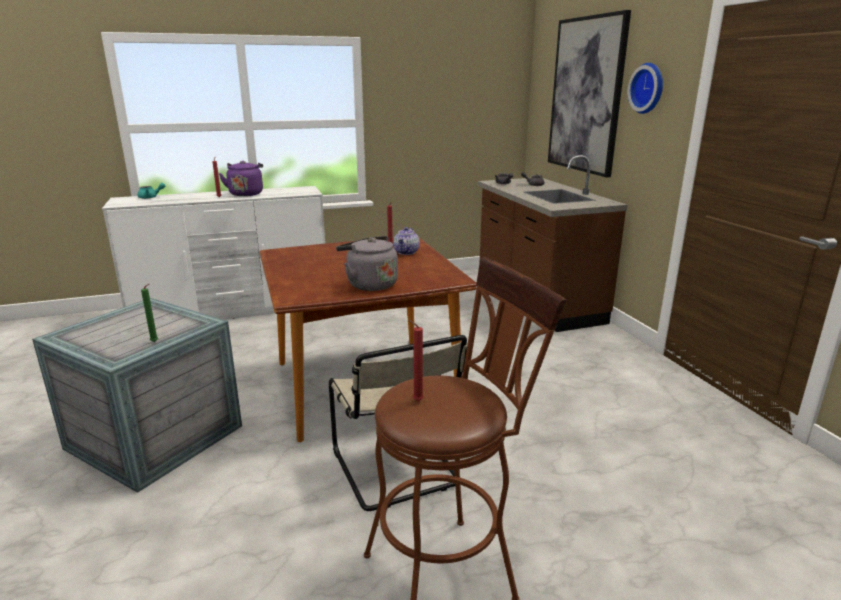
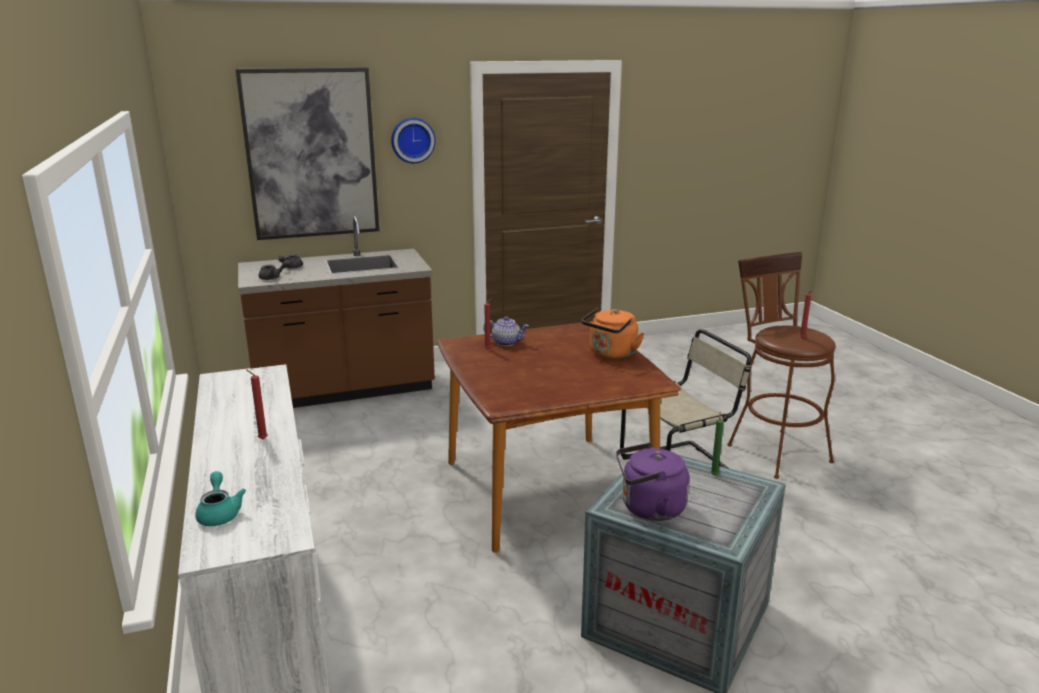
camera: 90 degrees left, 0 degrees up
(246, 193) = (244, 420): purple kettle -> purple kettle (649, 509)
(369, 284) = (611, 354): grey kettle -> orange kettle

